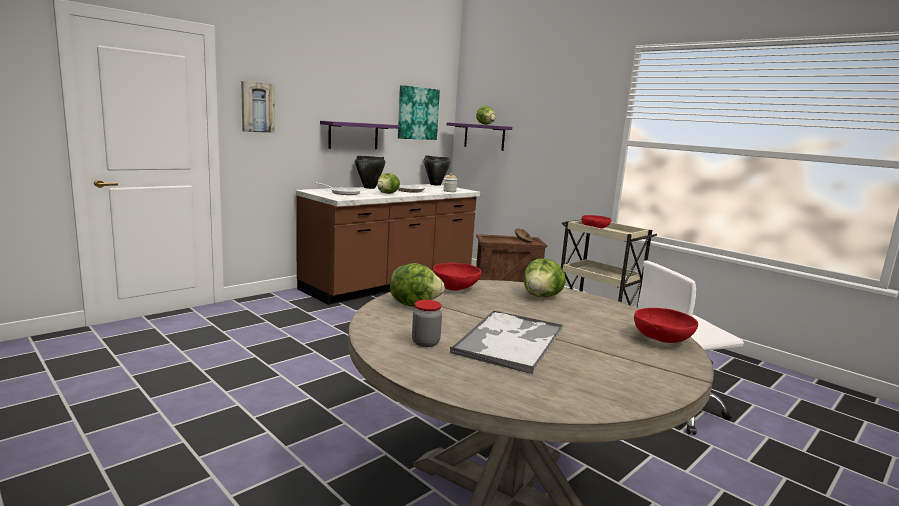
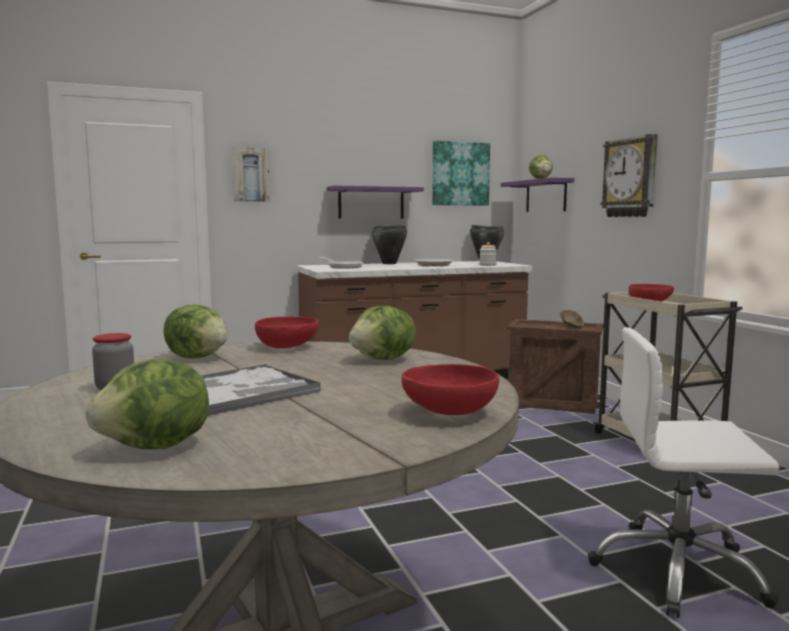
camera: 25 degrees right, 5 degrees down
(388, 193) = (397, 267): lettuce -> lettuce (156, 447)
(563, 134) = (631, 178): none -> wall clock

